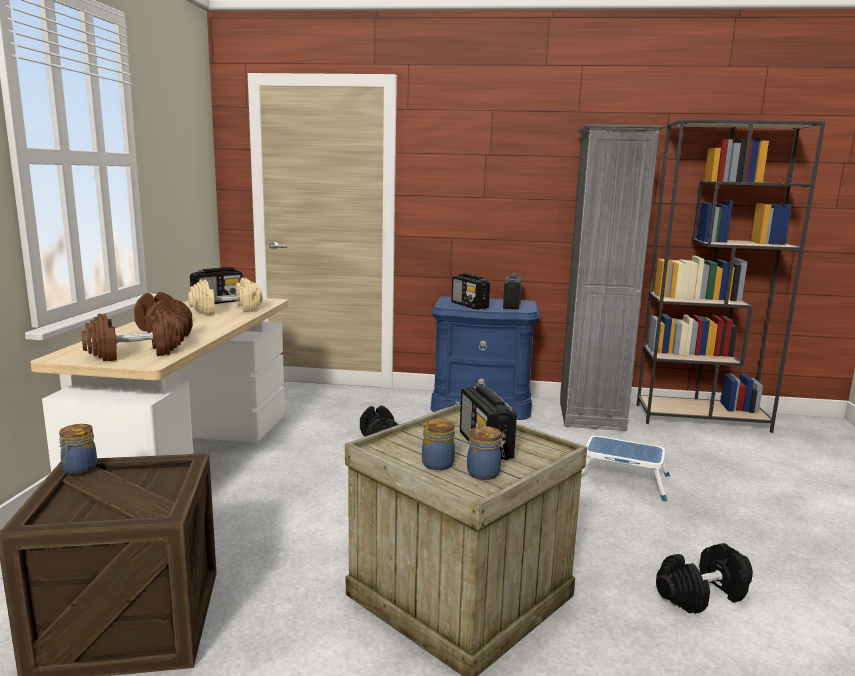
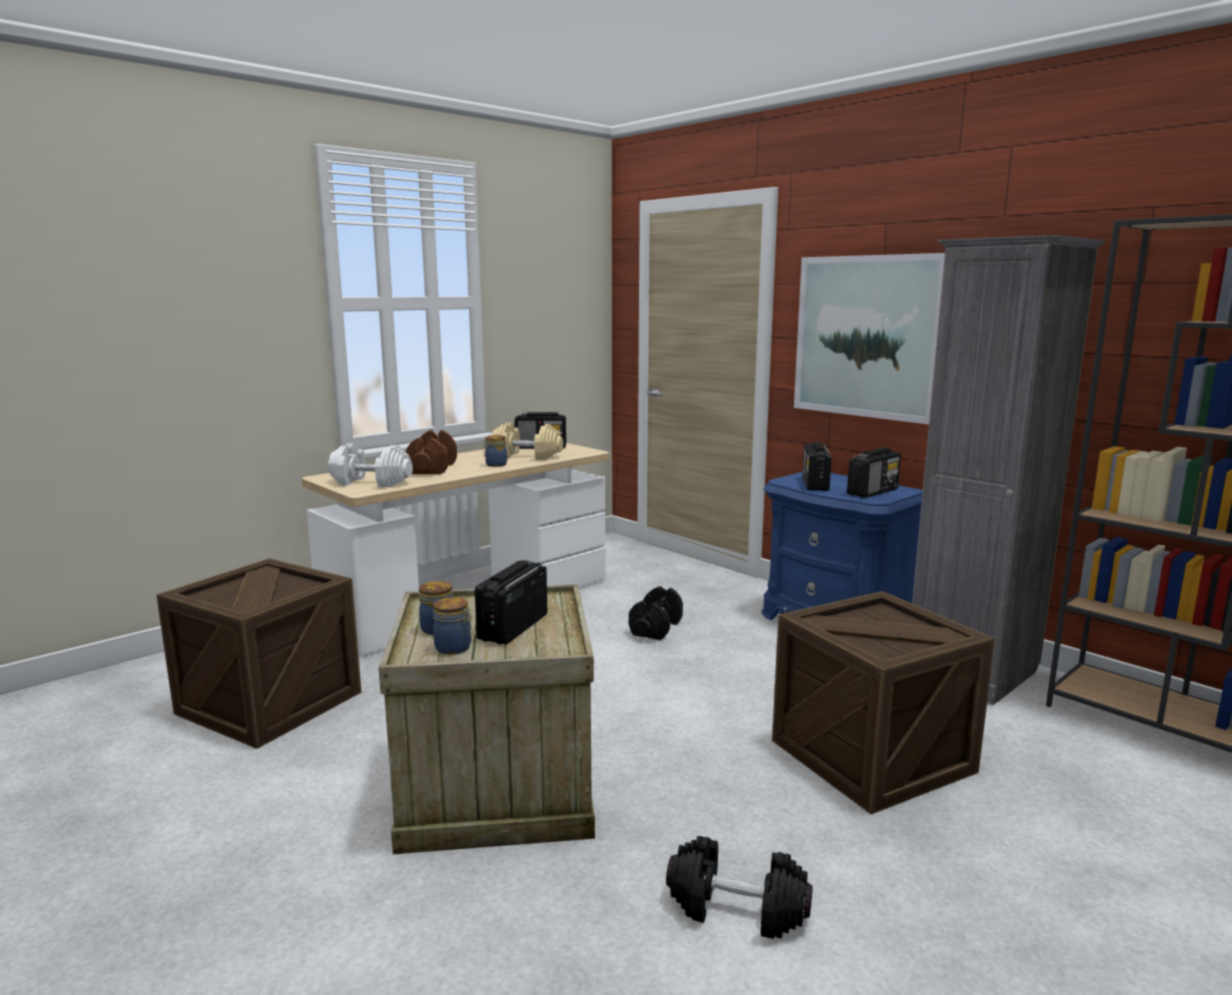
camera: 40 degrees right, 0 degrees up
(78, 468) = (264, 566): jar -> jar (495, 465)
(135, 353) = (371, 482): brown dumbbell -> white dumbbell
(482, 193) = (867, 337): none -> picture
(621, 479) = (871, 756): blue step ladder -> crate

